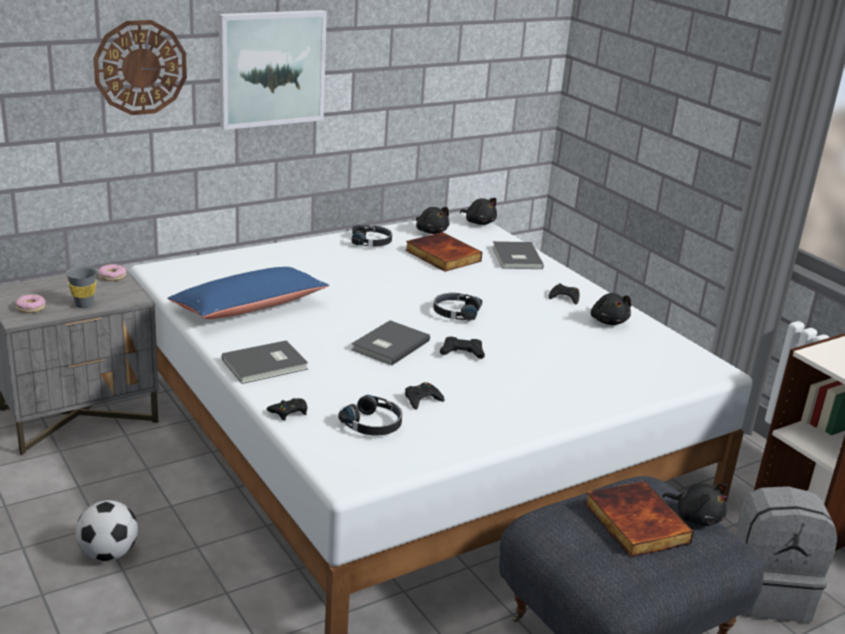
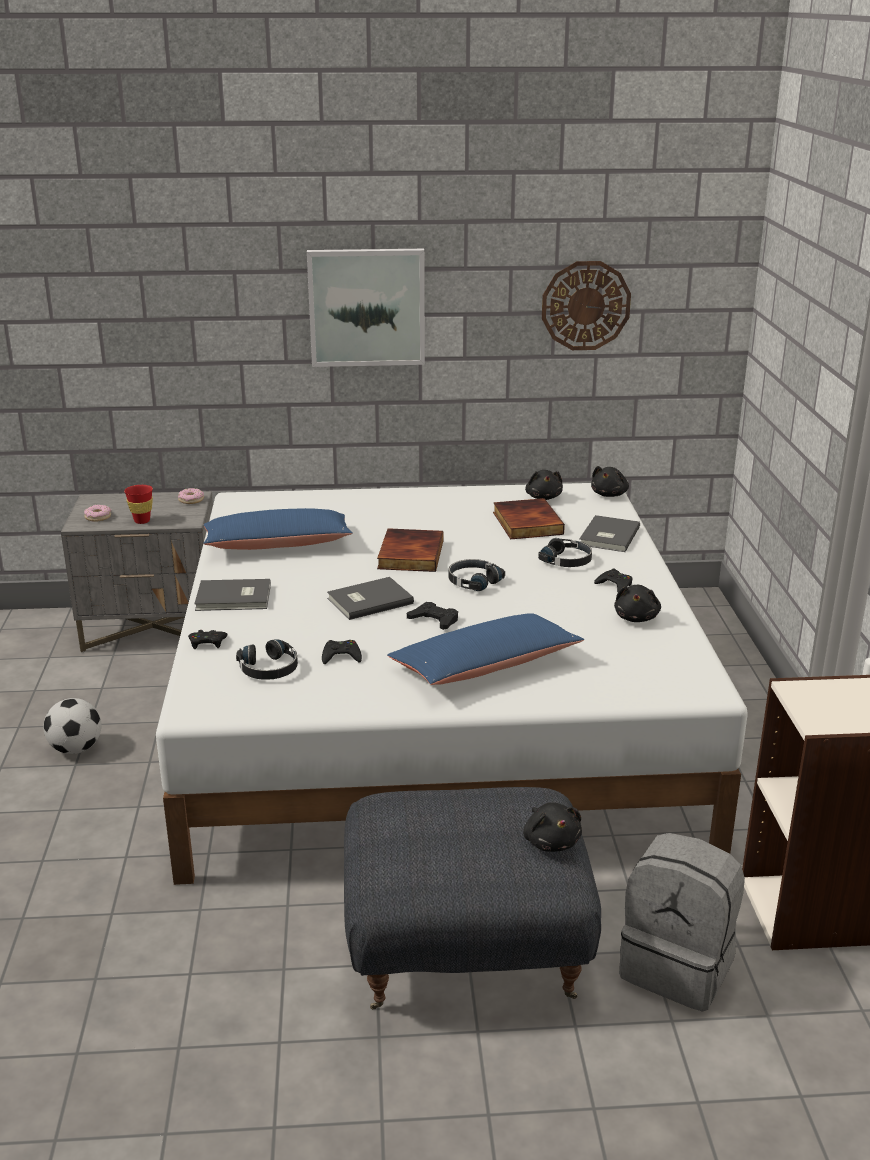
camera: 30 degrees right, 0 degrees up
(84, 305) = (142, 521): grey cup -> red cup
(140, 67) = (227, 300): wall clock -> wall clock (585, 305)
(371, 242) = (467, 500): black headphones -> black headphones (567, 560)
(479, 222) = (609, 494): black plush toy -> black plush toy turned 45 degrees clockwise
(544, 383) = (485, 666): none -> blue pillow
(634, 523) = (471, 828): book -> book (409, 554)

